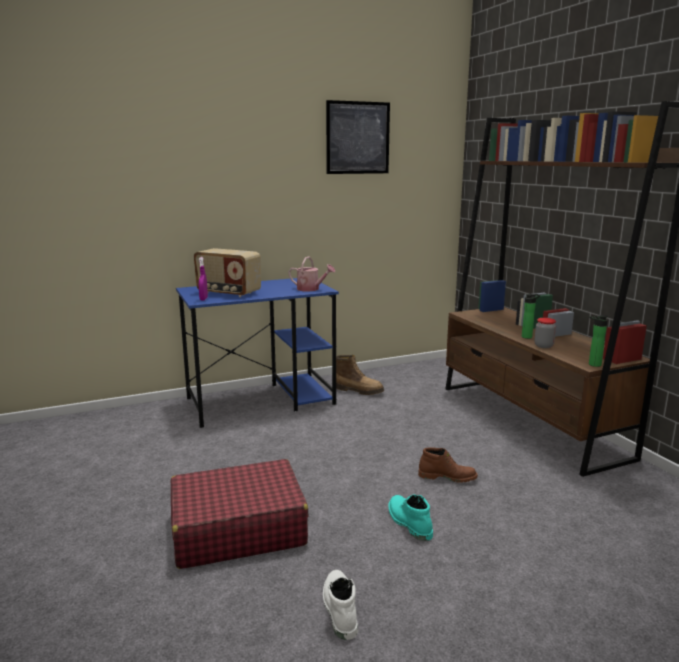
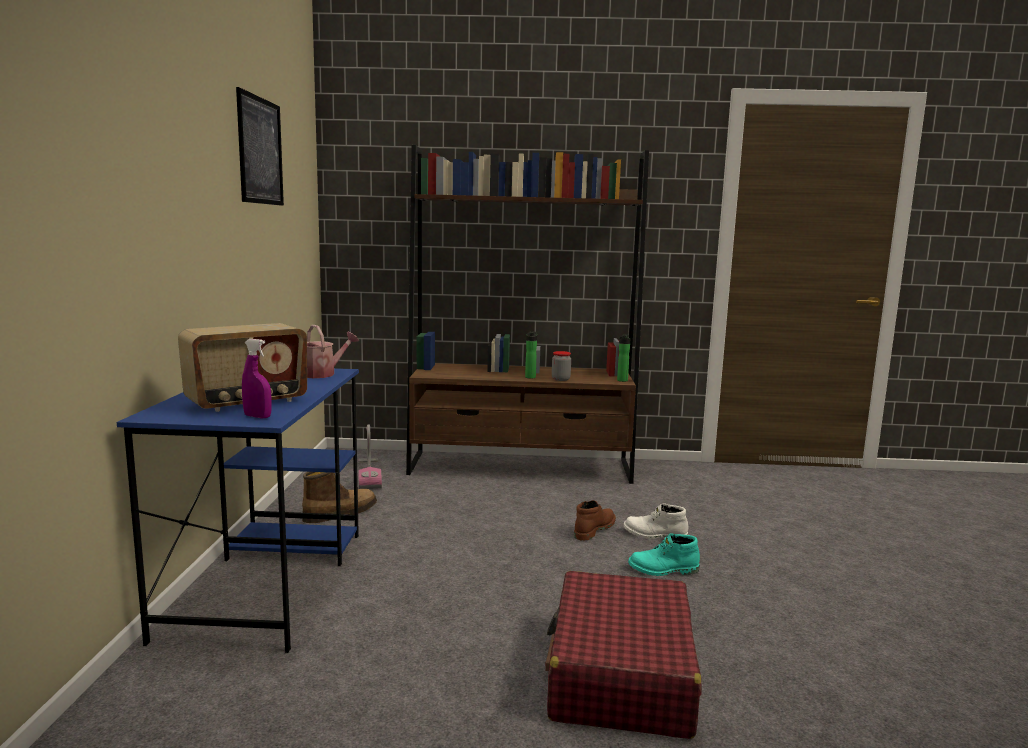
camera: 65 degrees left, 5 degrees down
(339, 609) = (791, 642): white boot -> white boot (654, 535)
(427, 379) = (369, 474): none -> vacuum cleaner

